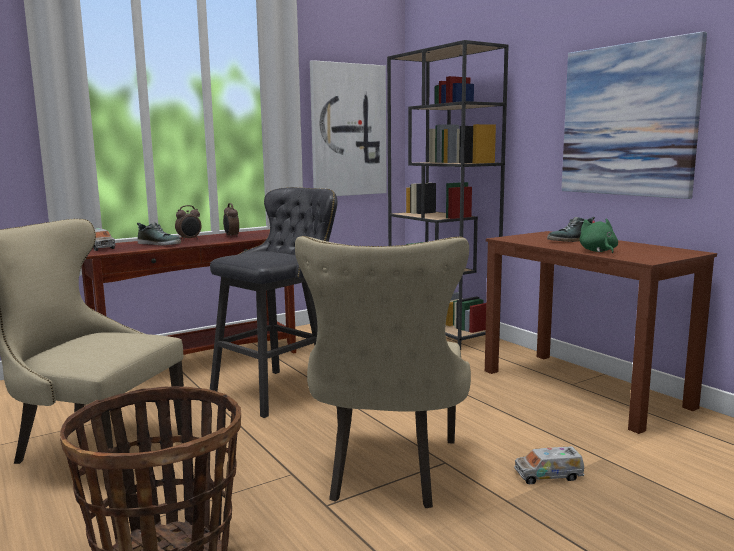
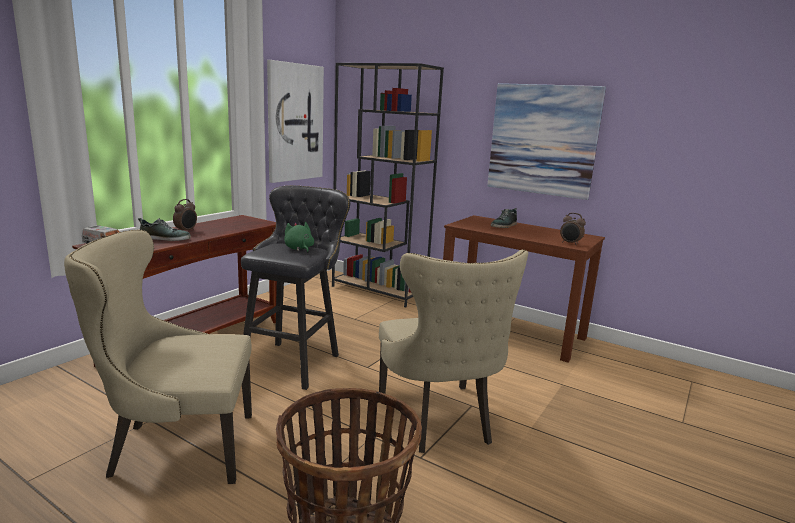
camera: 25 degrees left, 5 degrees up
(231, 236) = (222, 226): alarm clock -> alarm clock (570, 243)
(548, 475) = (541, 403): toy truck -> none
(598, 251) = (537, 238): green plush toy -> green plush toy (299, 249)

